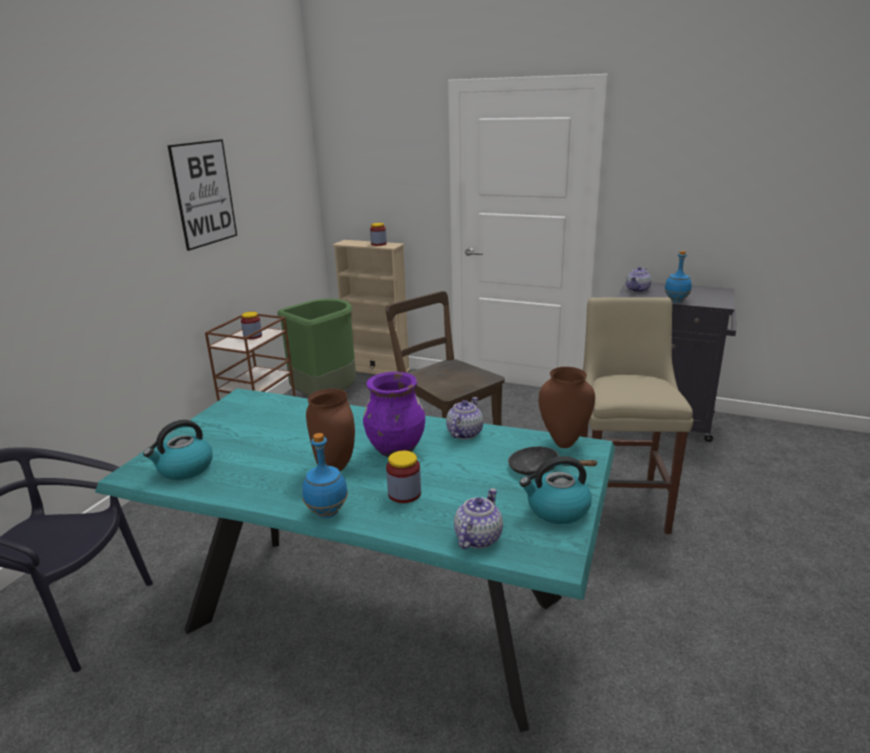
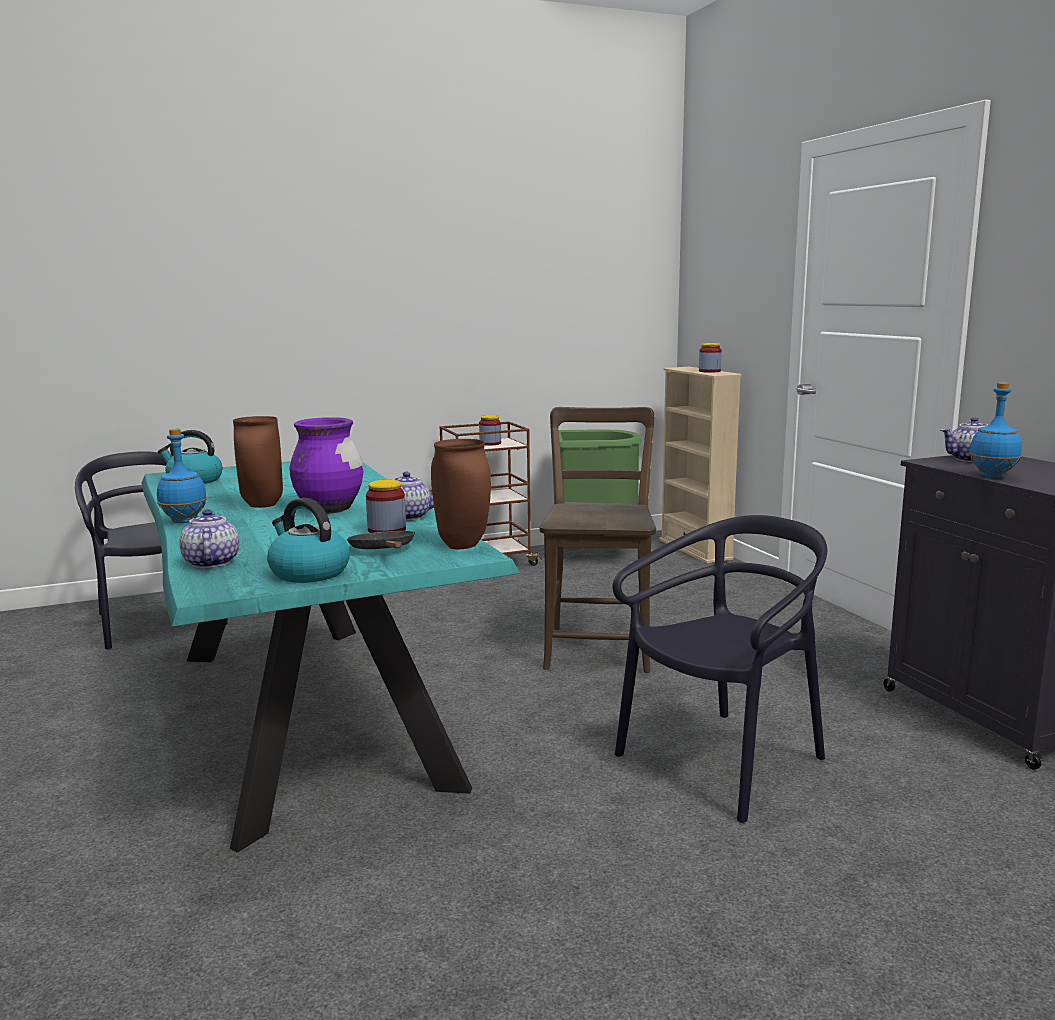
camera: 45 degrees right, 10 degrees down
(204, 193) = (477, 277): picture -> none
(404, 494) = (252, 529): jar -> jar (387, 530)
(477, 537) = (210, 563): teapot -> teapot turned 90 degrees counterclockwise
(620, 503) = (723, 761): beige stool -> black chair

